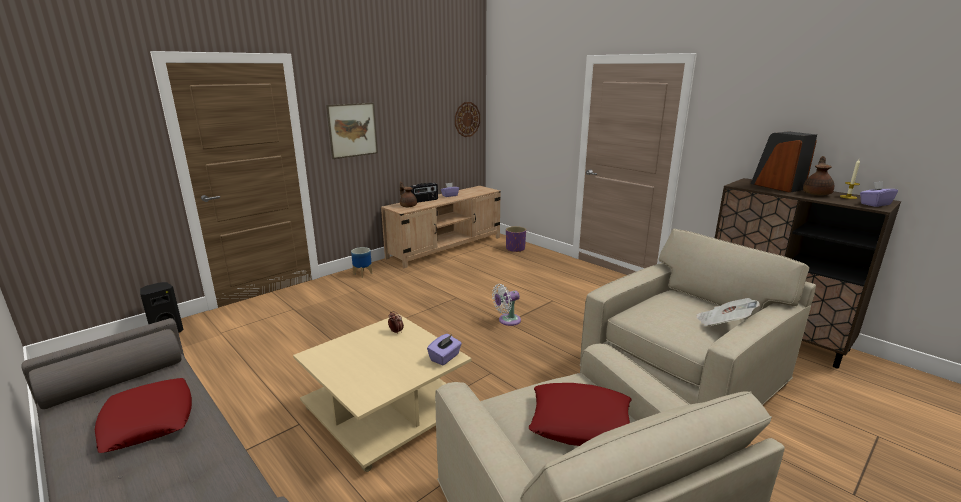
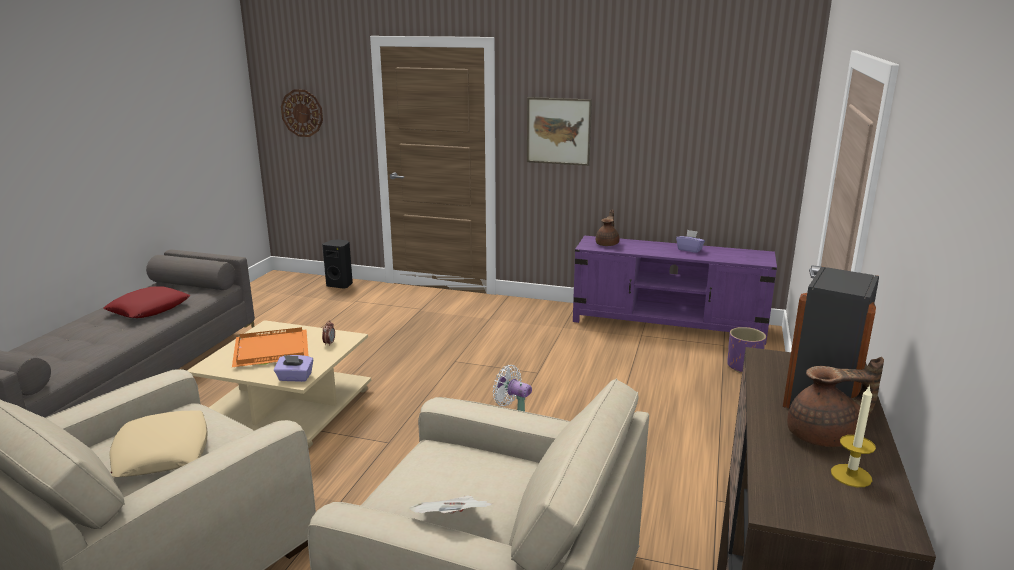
camera: 60 degrees right, 0 degrees up
(363, 273) = (530, 308): planter -> none
(371, 361) = (270, 350): none -> orange tray
(424, 200) = (642, 245): radio -> none
(446, 247) = (668, 323): beige tv stand -> purple tv stand
(467, 119) = (762, 140): wall clock -> wall clock (302, 113)
(581, 422) = (162, 452): red pillow -> beige pillow
(874, 204) = (817, 507): purple tissue box -> none

